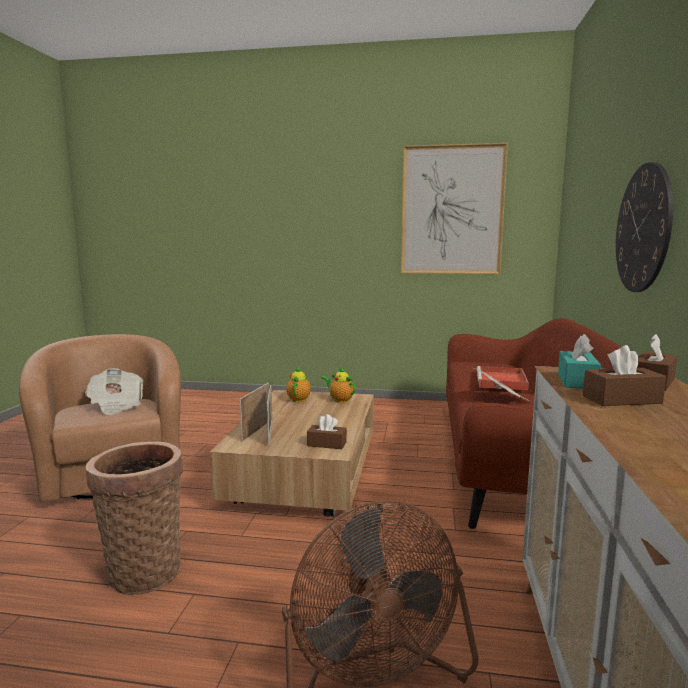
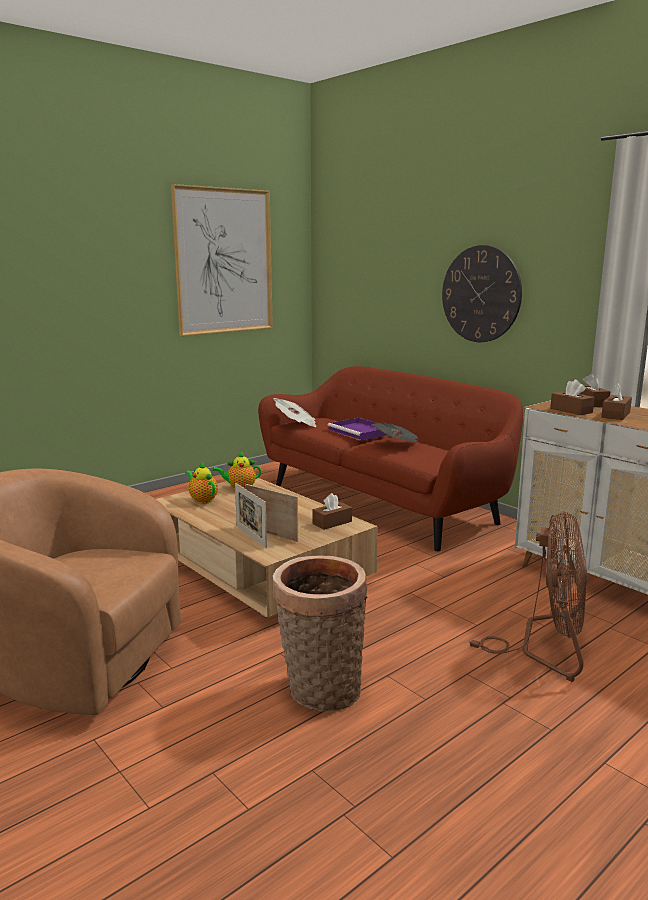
camera: 50 degrees left, 5 degrees up
(116, 405) = (85, 566): newspaper -> newspaper (296, 424)
(501, 381) = (361, 432): red tray -> purple tray
(577, 381) = (571, 410): turquoise tissue box -> brown tissue box

